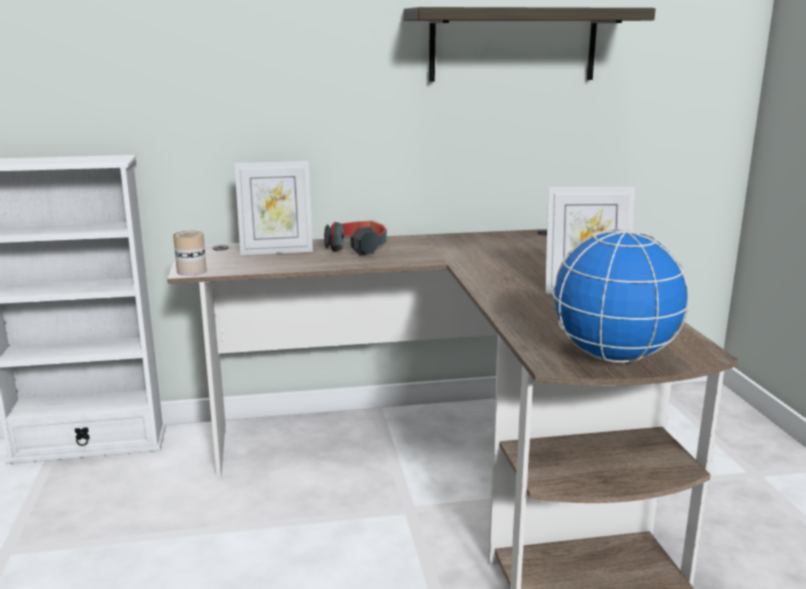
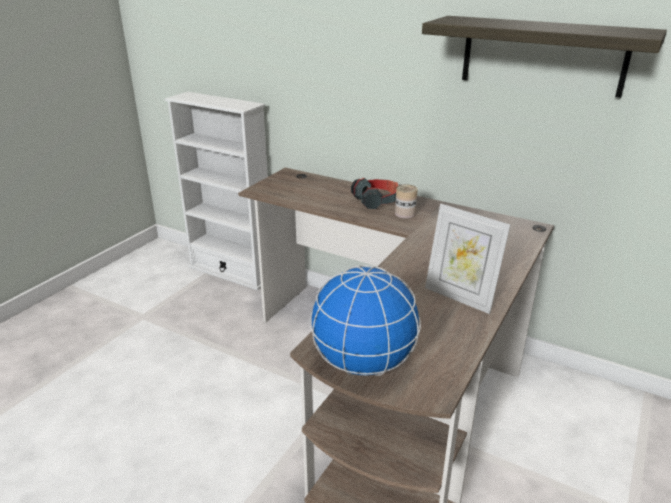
camera: 40 degrees right, 10 degrees up
(191, 271) = (257, 191): can -> can (405, 214)
(276, 251) = (325, 188): picture frame -> none

